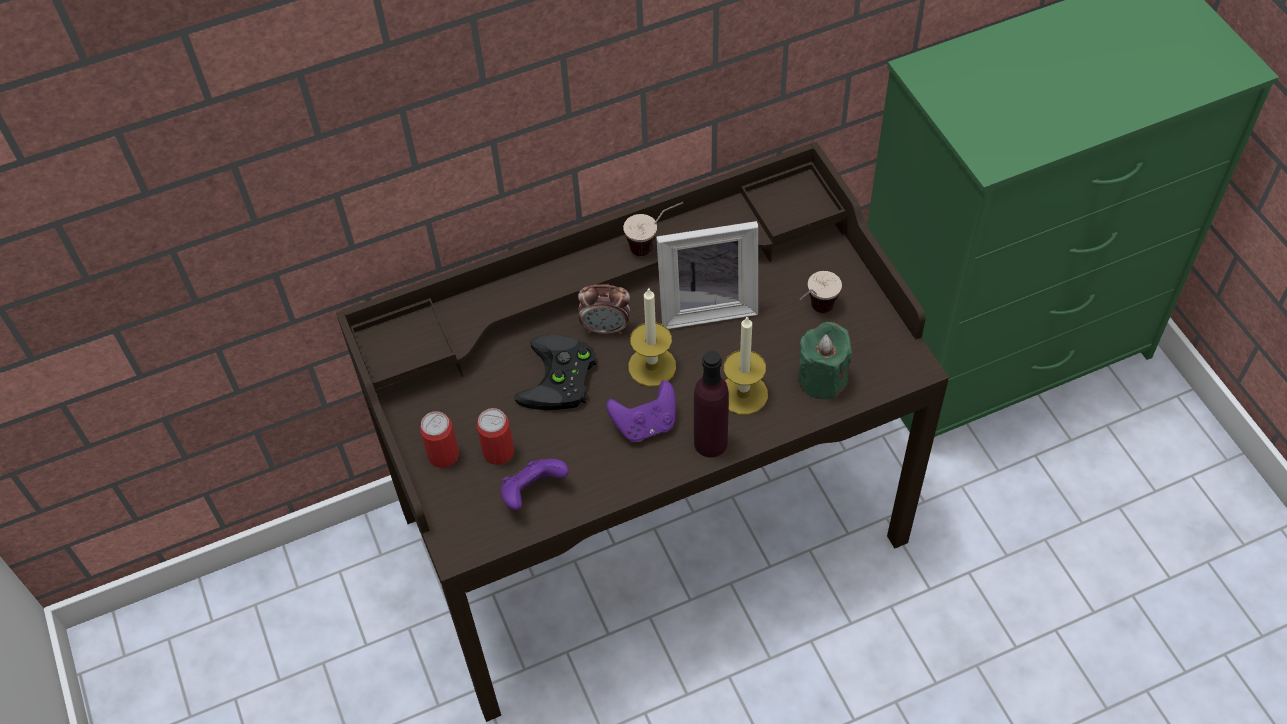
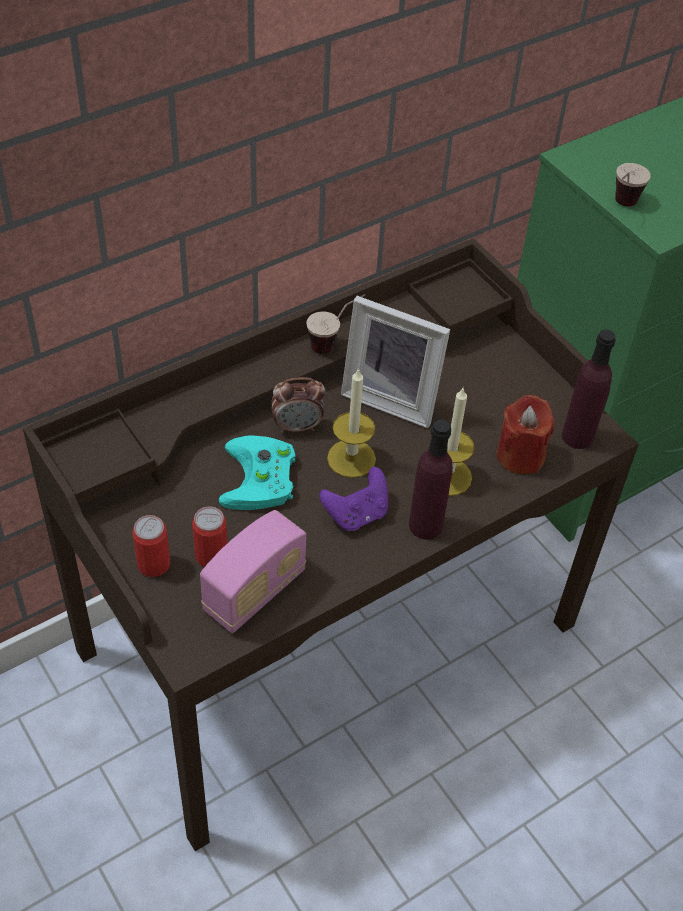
camera: 15 degrees left, 5 degrees down
(532, 492) = (255, 592): purple game controller -> radio
(560, 380) = (261, 480): black game controller -> turquoise game controller
(706, 305) = (392, 398): picture frame -> picture frame turned 45 degrees clockwise
(814, 313) = (498, 396): cup -> cup (621, 207)
(822, 379) = (520, 455): green candle -> red candle
(886, 364) = (577, 436): none -> purple bottle

